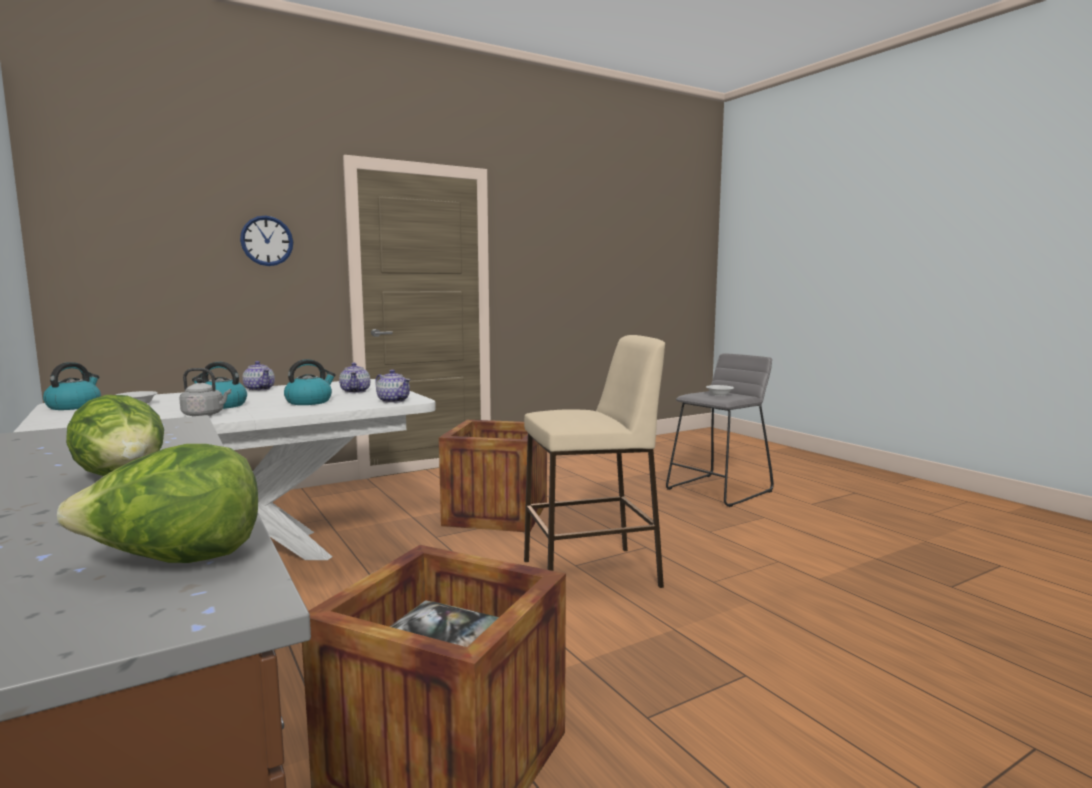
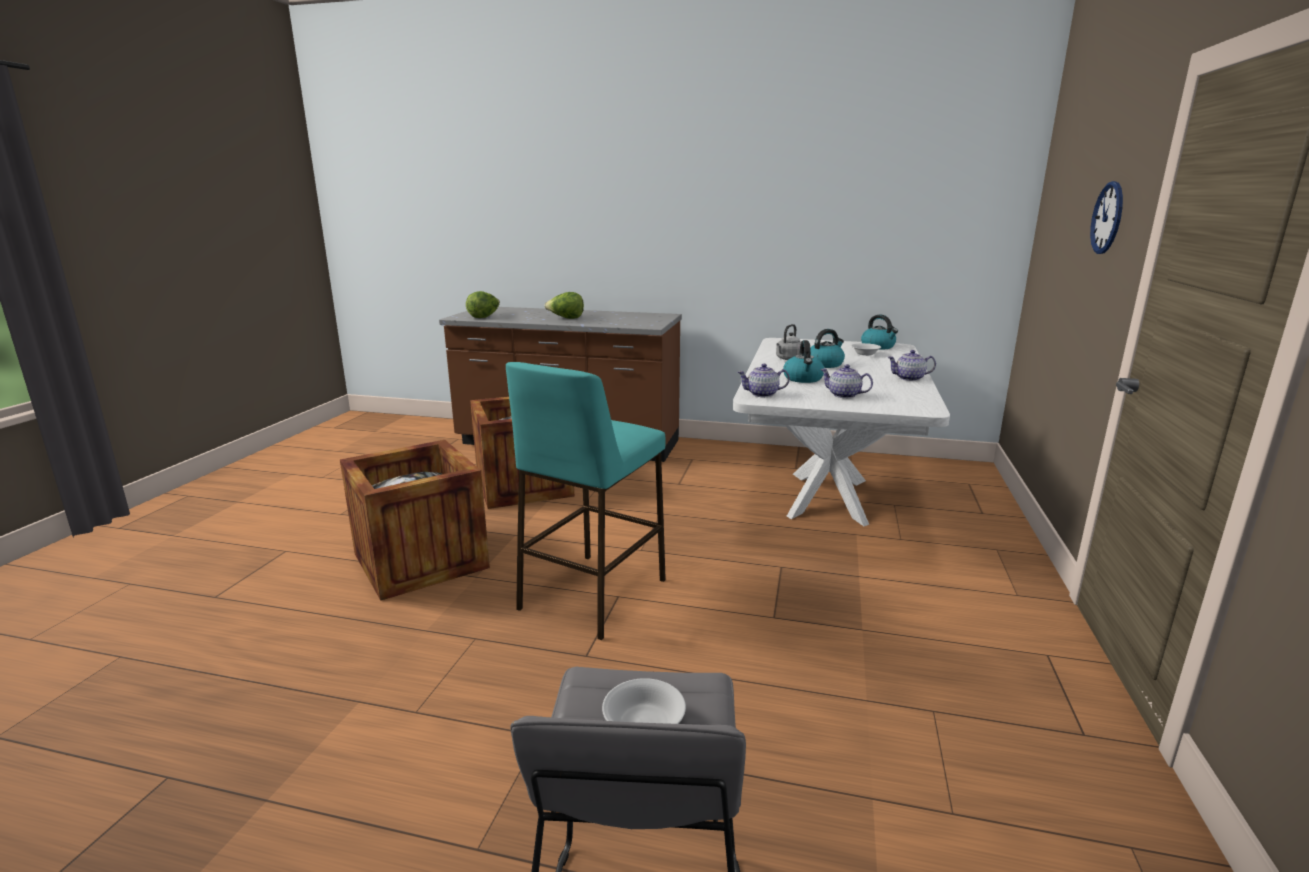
camera: 135 degrees right, 10 degrees up
(496, 513) = (811, 623): crate -> crate (421, 561)
(591, 573) = (592, 594): beige stool -> turquoise stool

